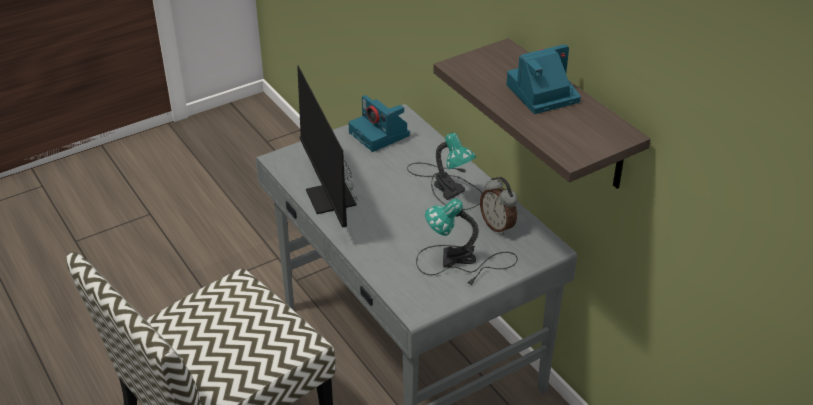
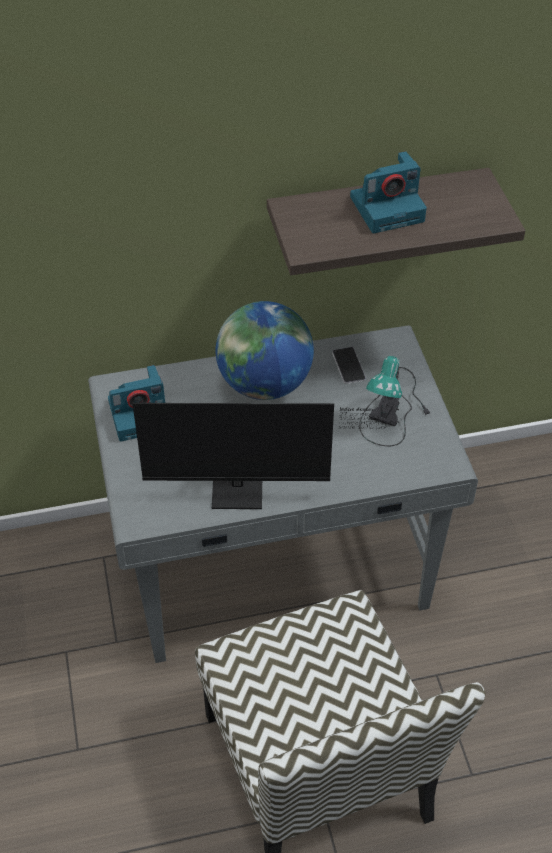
camera: 70 degrees left, 10 degrees up
(447, 185) = (264, 384): table lamp -> globe
(498, 226) = (348, 366): alarm clock -> phone
(541, 94) = (388, 208): camera -> camera turned 105 degrees counterclockwise

